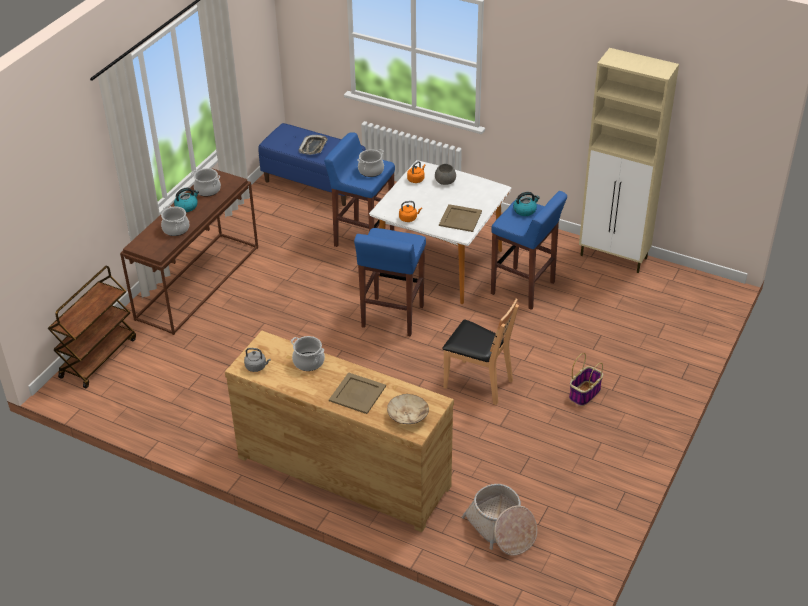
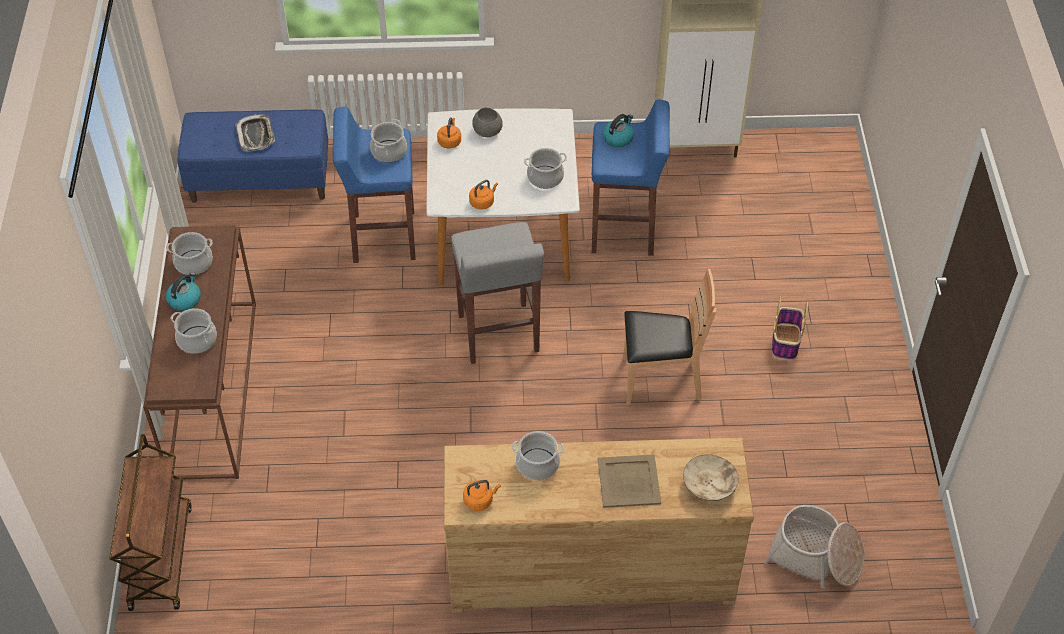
camera: 30 degrees left, 10 degrees up
(257, 367) = (480, 500): grey kettle -> orange kettle
(392, 317) = (498, 334): blue stool -> grey stool
(460, 218) = (545, 177): beige tray -> cooking pot

